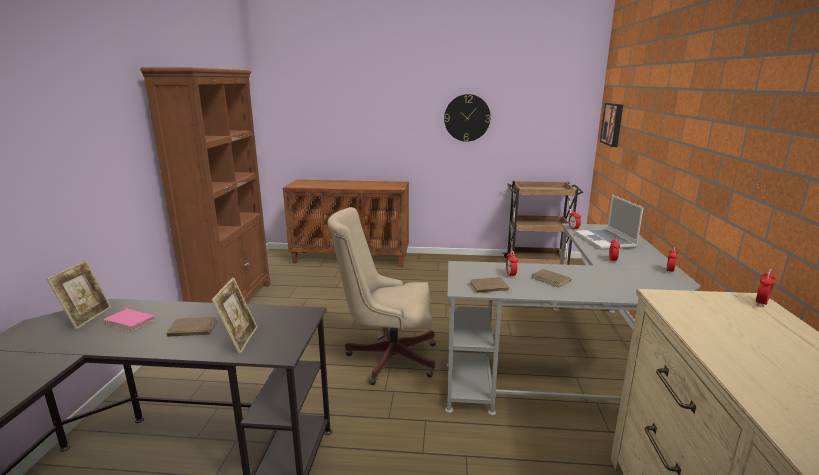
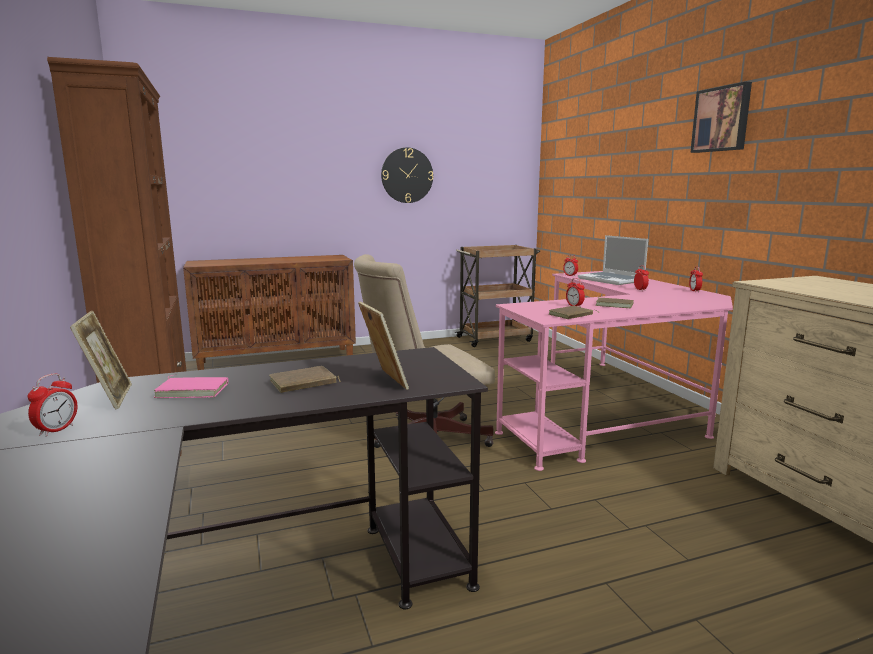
camera: 25 degrees left, 5 degrees down
(572, 366) = (613, 410): grey desk -> pink desk
(613, 124) = (564, 177): picture -> picture (722, 119)
(761, 303) = (827, 279): alarm clock -> alarm clock (56, 430)

